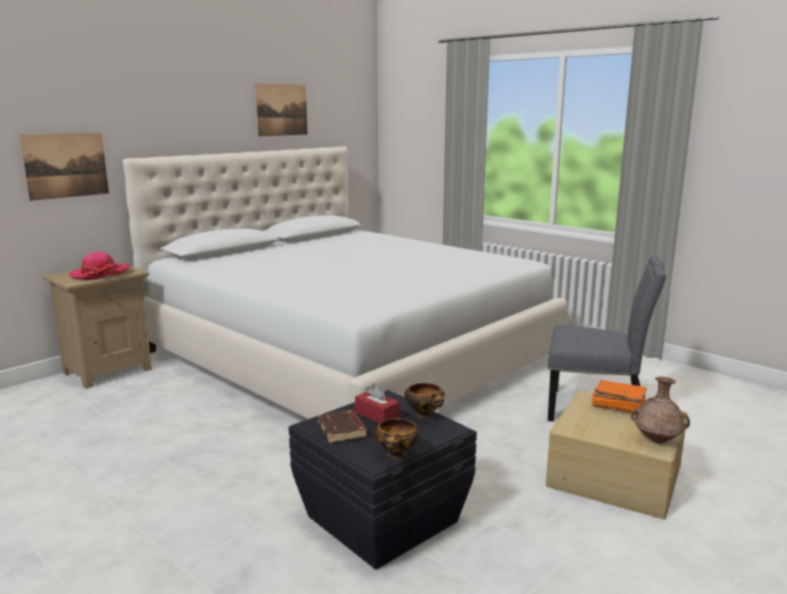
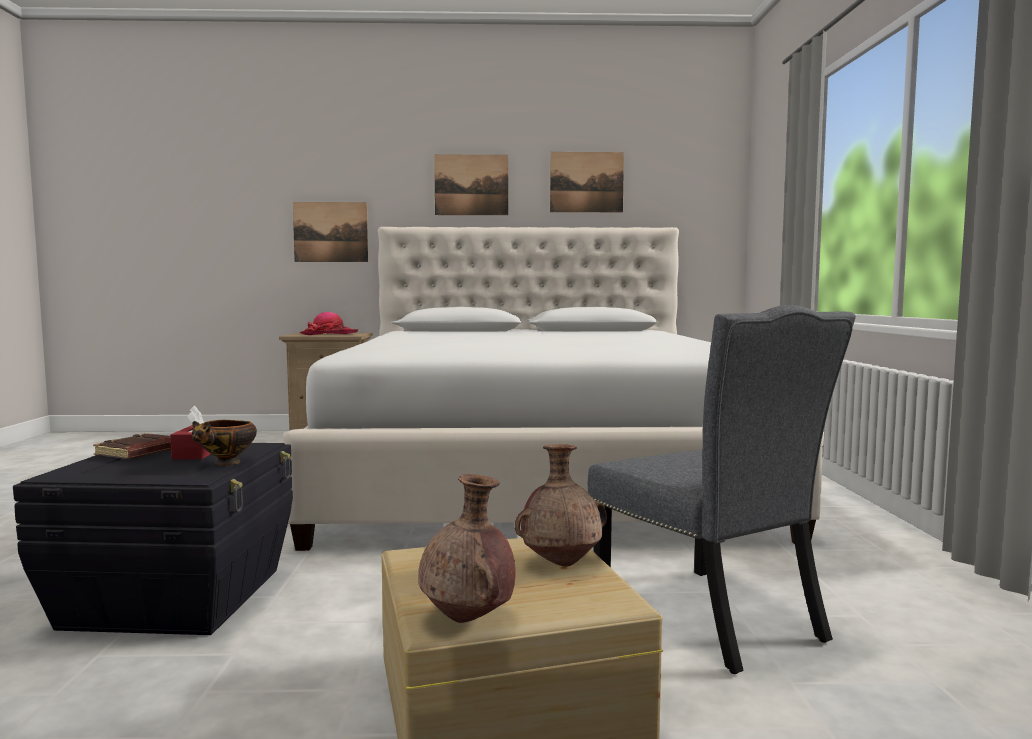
camera: 45 degrees right, 10 degrees down
(195, 113) = (471, 185): none -> picture
(397, 456) = (85, 477): bowl -> none
(617, 405) = (562, 563): orange book -> brown vase

